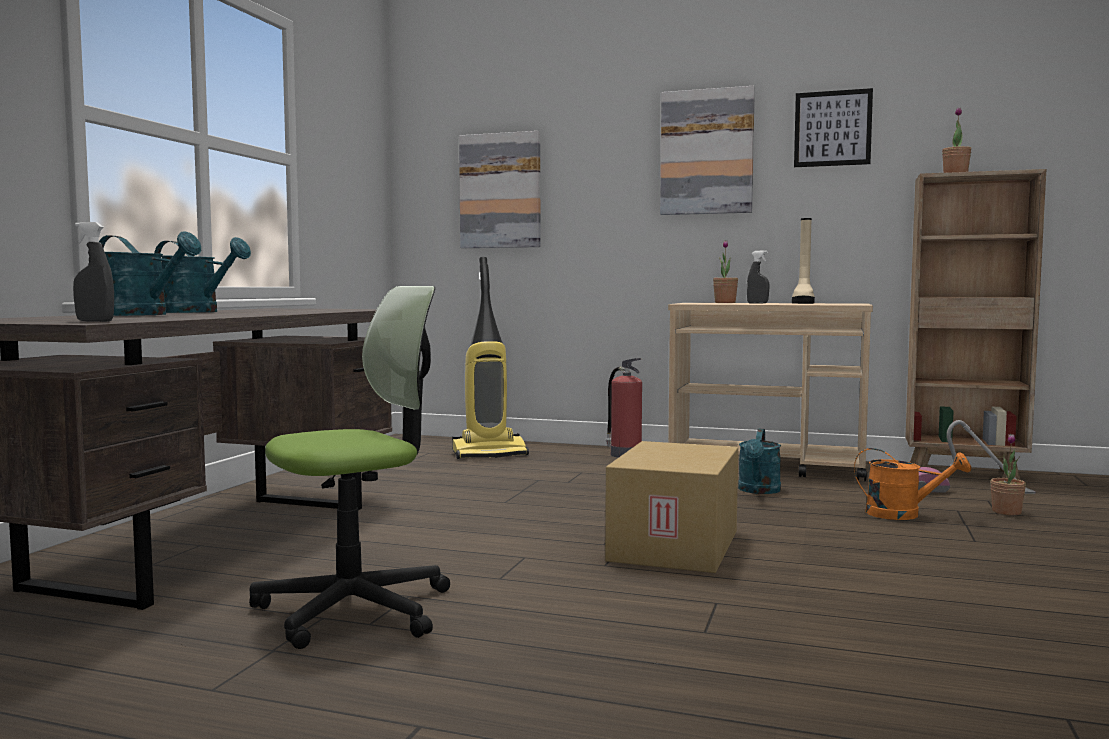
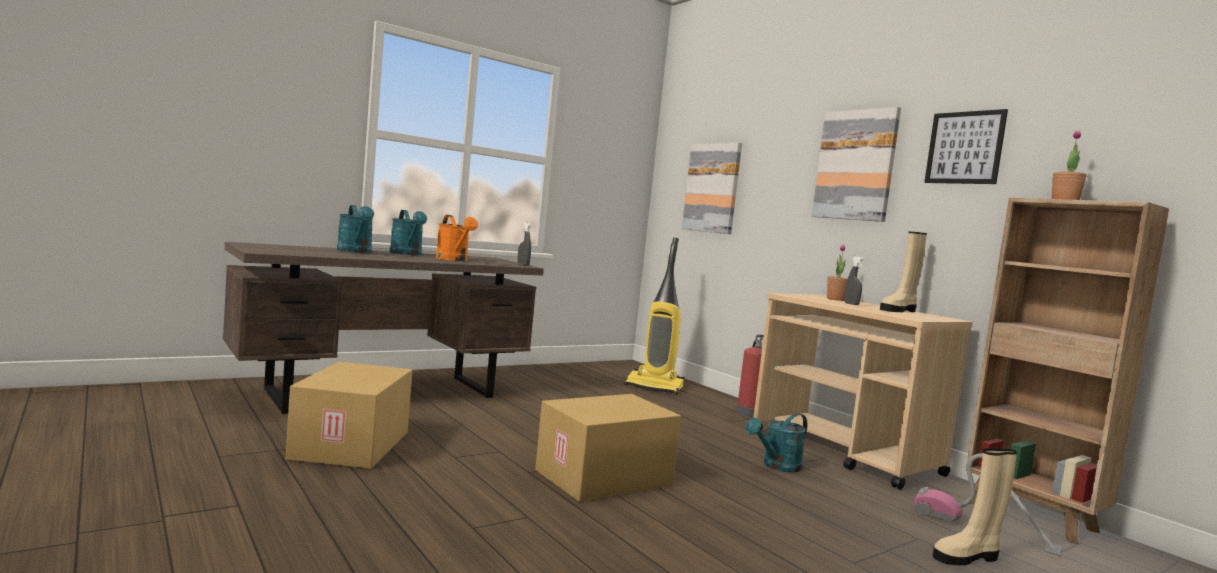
camera: 35 degrees right, 0 degrees up
(95, 321) = (273, 252): grey spray bottle -> grey spray bottle (523, 265)
(355, 609) = (352, 445): office chair -> cardboard box
(903, 514) = (850, 522): orange watering can -> orange watering can (454, 259)
(1006, 512) = (967, 557): potted plant -> beige boot

